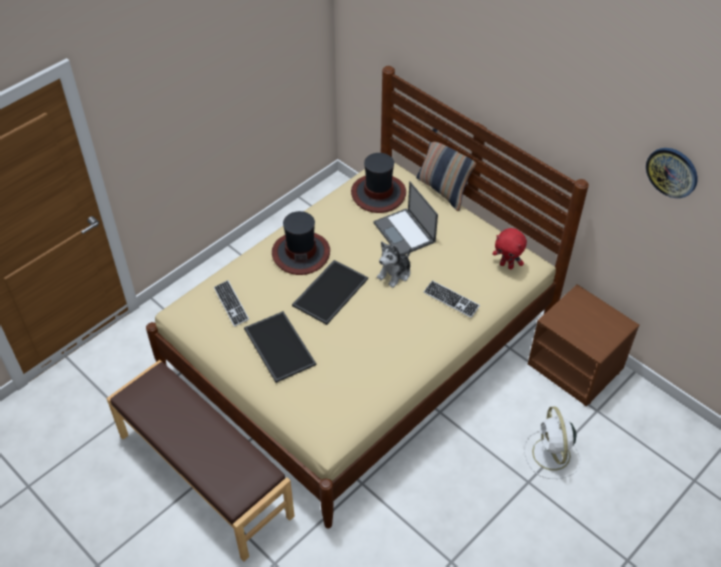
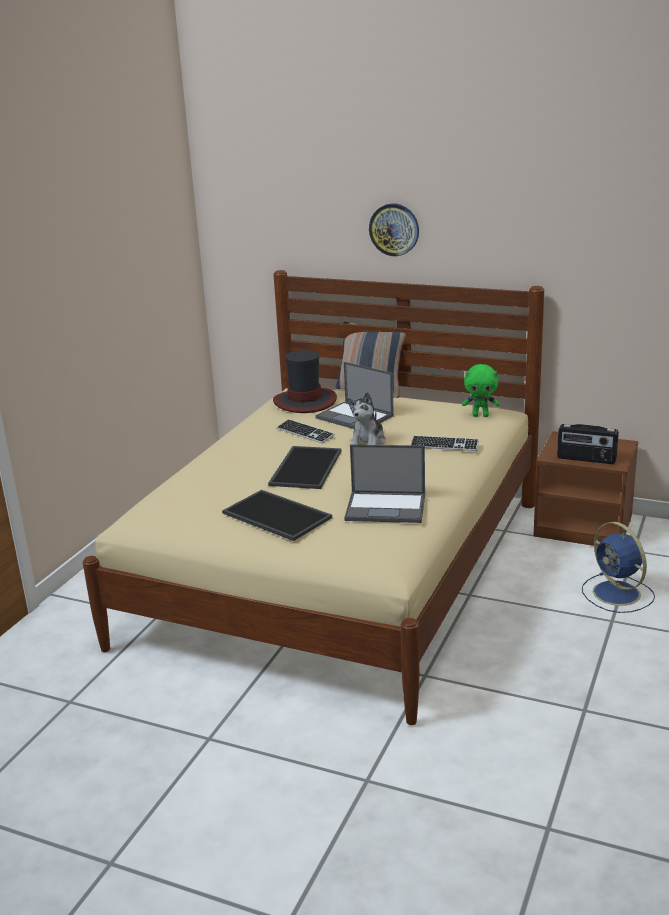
camera: 20 degrees left, 25 degrees down
(205, 474) = (217, 725): brown bench -> none
(231, 304) = (192, 501): keyboard -> keyboard (305, 433)
(301, 253) = (249, 451): hat -> none
(361, 367) = (386, 507): none -> laptop
(507, 265) = (480, 415): red plush toy -> green plush toy
(551, 455) = (618, 594): white fan -> blue fan
(578, 334) = (586, 459): none -> radio
(672, 172) = (631, 225): wall clock -> wall clock (394, 229)

